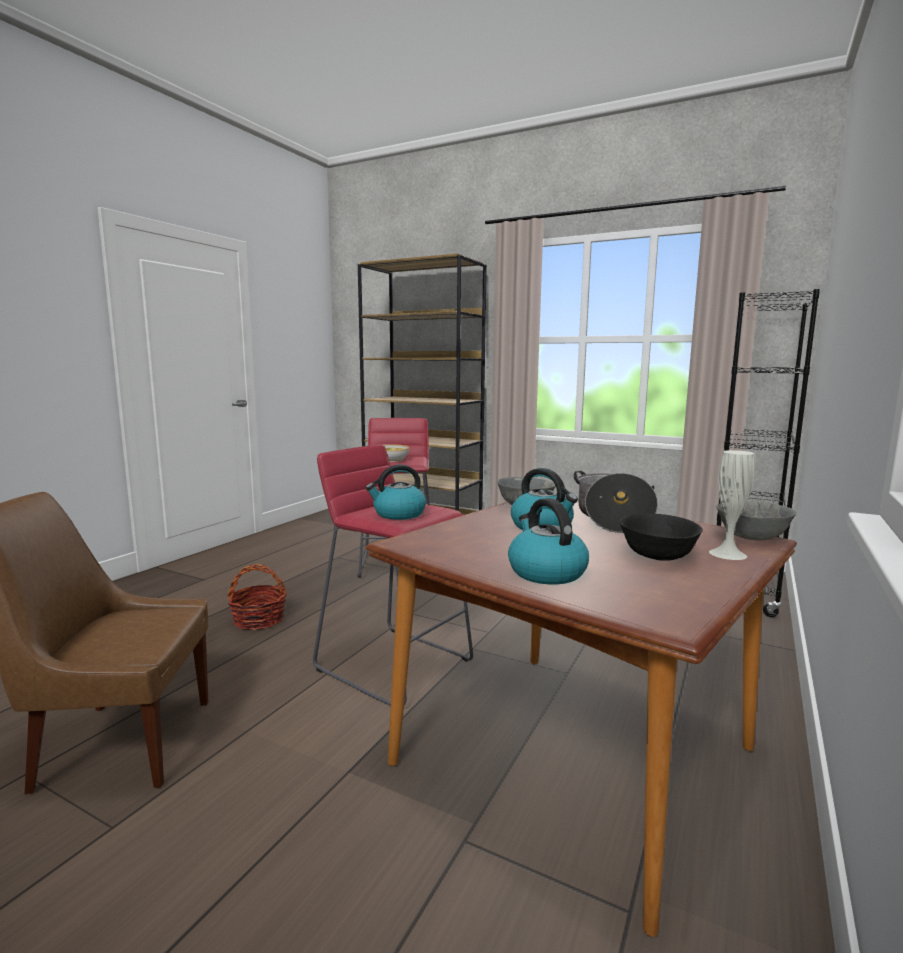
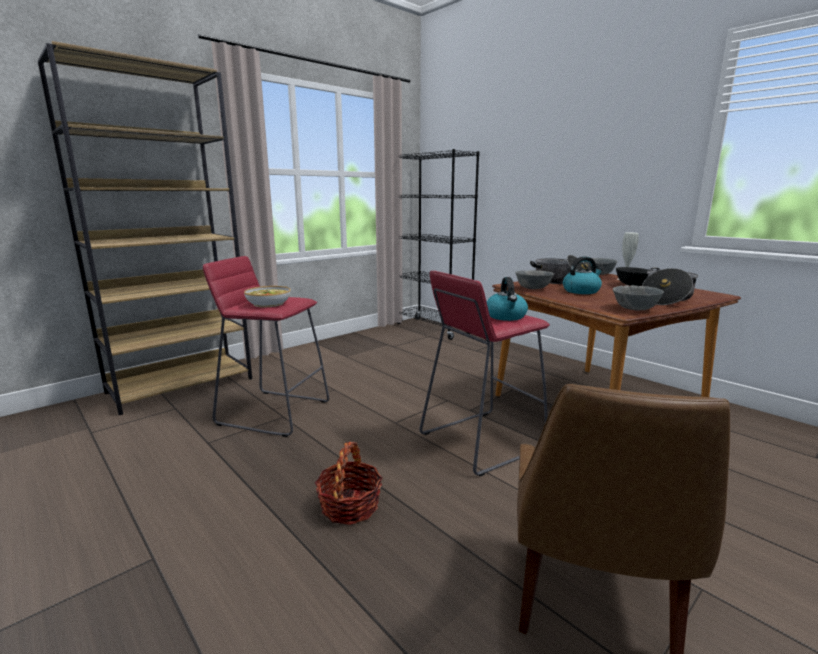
camera: 70 degrees left, 5 degrees up
(430, 549) = (634, 309): none -> grey bowl
(545, 572) = (666, 299): kettle -> cooking pot

